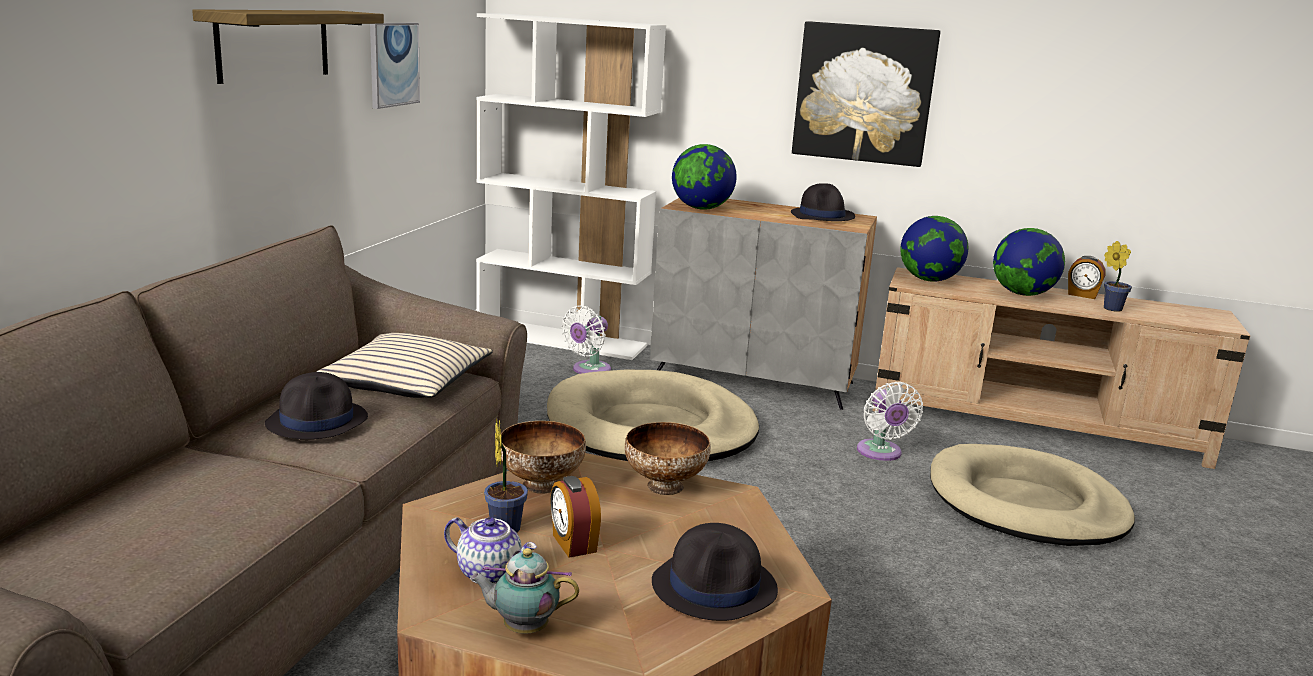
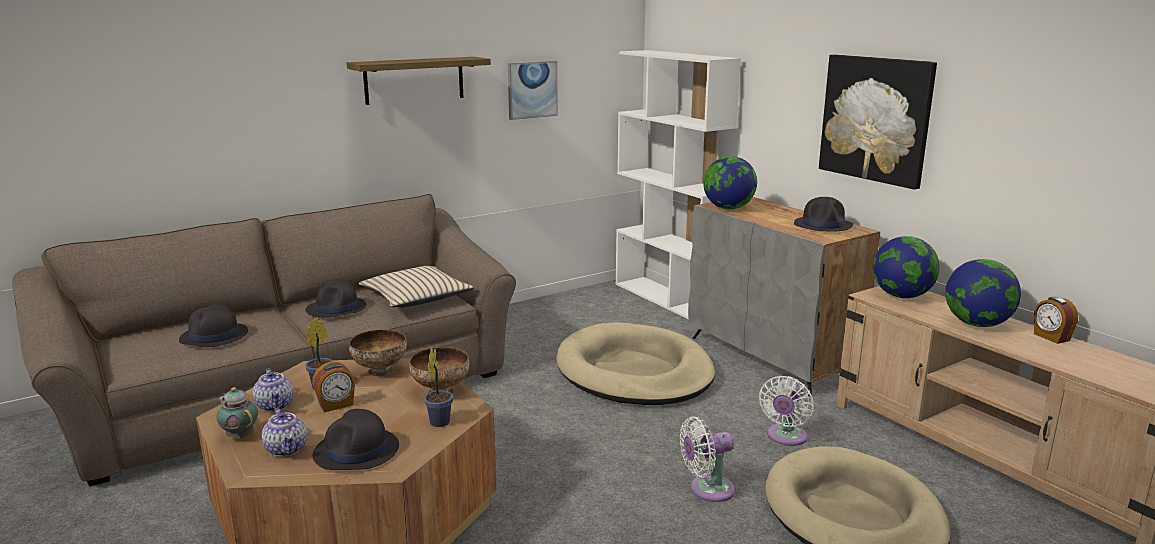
camera: 40 degrees right, 0 degrees up
(187, 510) = (214, 336): none -> black hat
(573, 544) = (336, 405): alarm clock -> alarm clock turned 135 degrees counterclockwise
(589, 370) = (653, 323): white fan -> white fan (707, 490)
(625, 619) = (287, 449): none -> teapot
(1110, 308) = (1053, 355): potted plant -> potted plant (440, 421)

